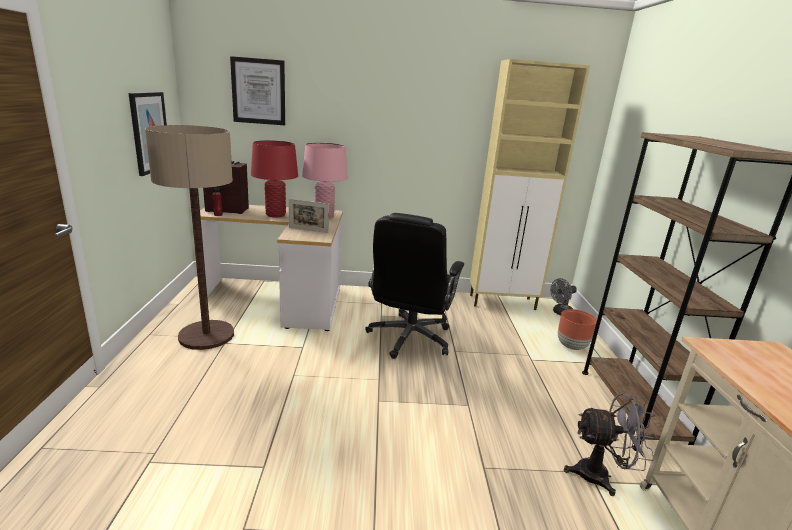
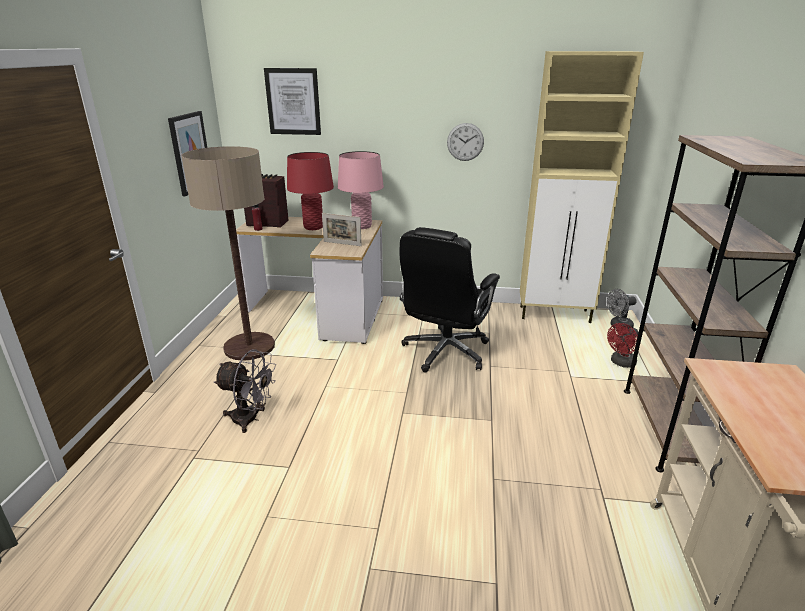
camera: 10 degrees right, 5 degrees up
(425, 139) = (465, 142): none -> wall clock
(572, 346) = (621, 363): brown planter -> red fan
(601, 475) = (612, 493): grey fan -> grey fan (251, 419)

